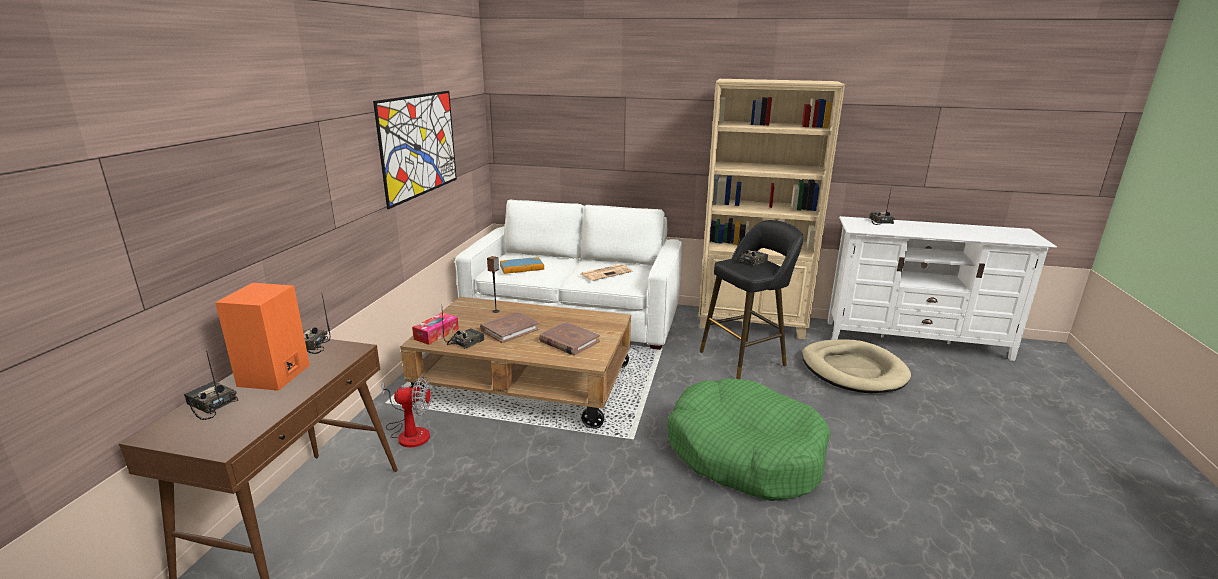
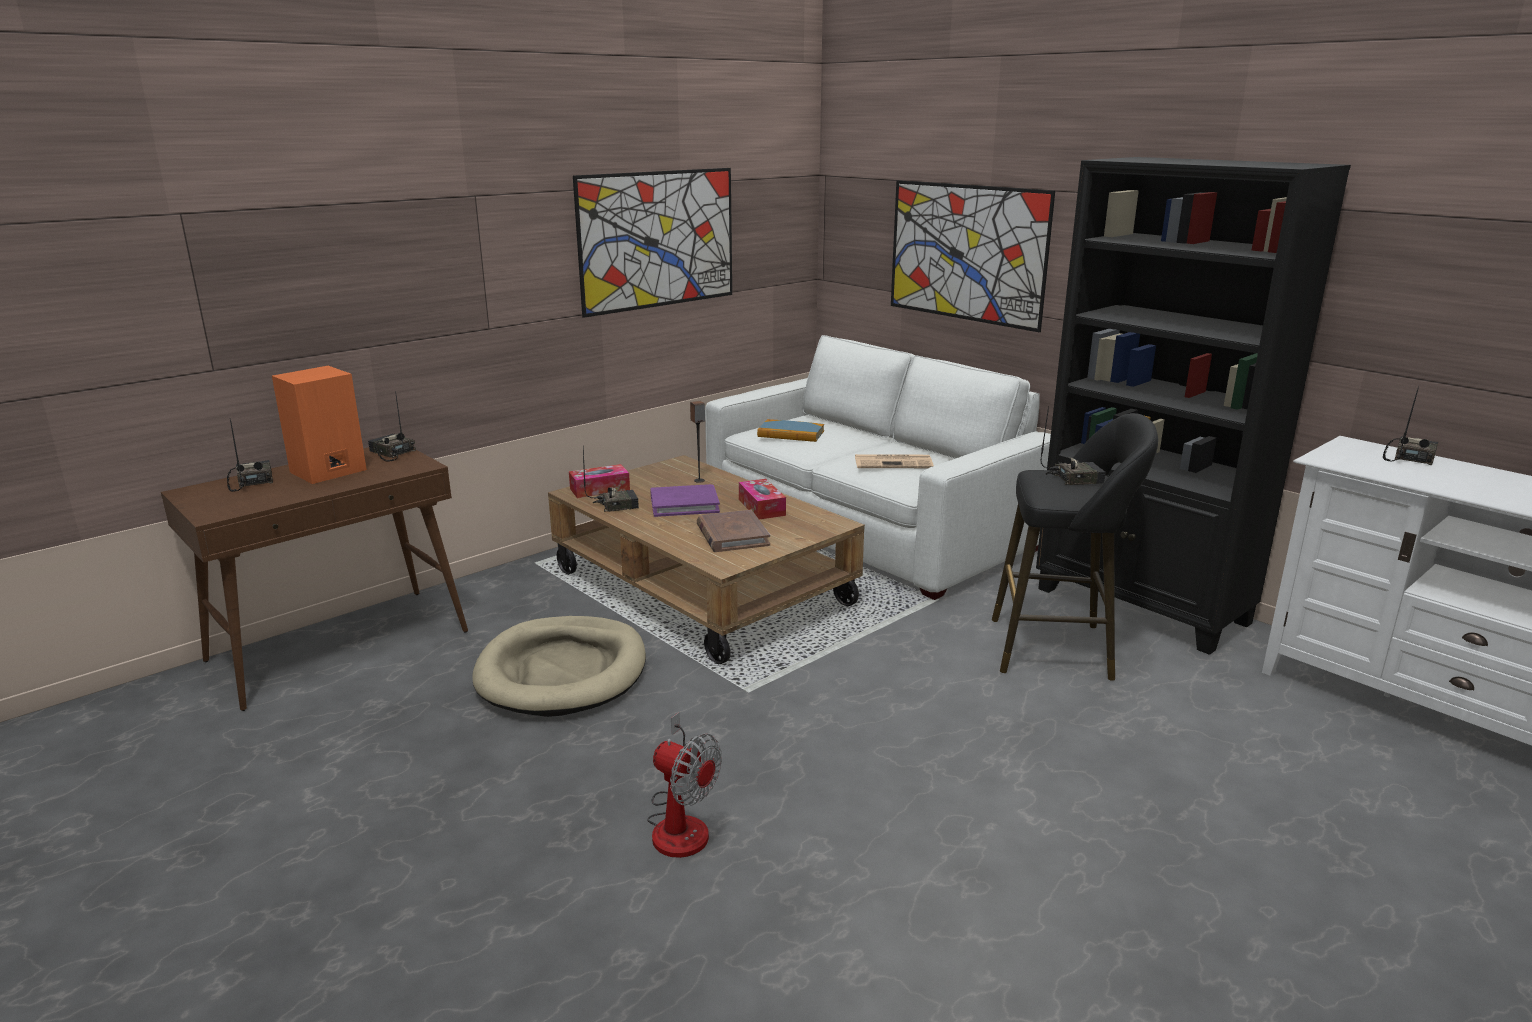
camera: 35 degrees right, 0 degrees up
(409, 432) = (521, 599): fan -> fan (680, 823)
(510, 329) = (684, 504): brown book -> purple book
(560, 319) = (761, 507): none -> tissue box
(607, 138) = (966, 253): none -> picture
(744, 453) = (874, 764): green dog bed -> none
(752, 324) = (1142, 607): beige bookcase -> black bookcase
(853, 370) = (1235, 725): beige dog bed -> beige dog bed (562, 672)

